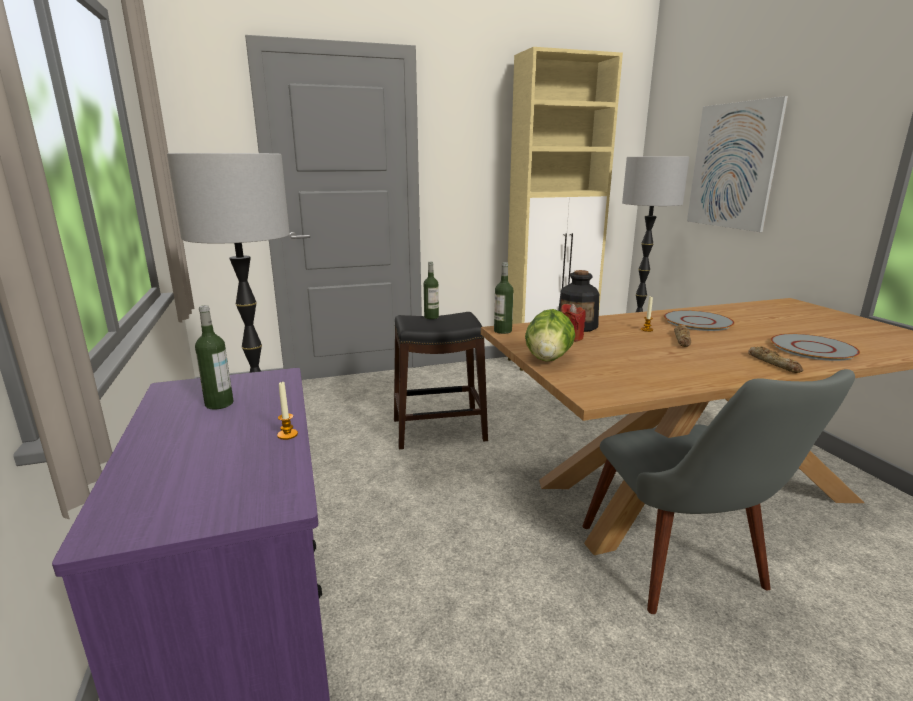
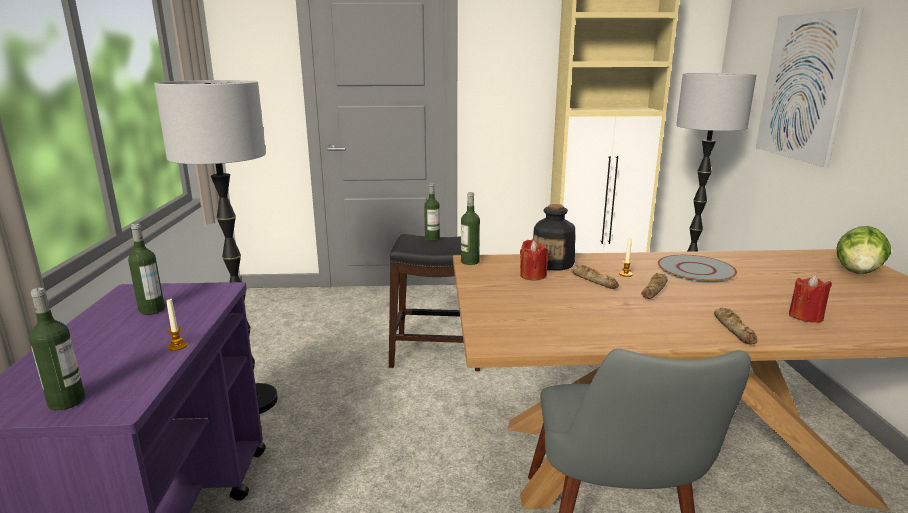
camera: 15 degrees right, 0 degrees up
(212, 506) = (67, 401): none -> bottle
(548, 359) = (486, 297): lettuce -> lettuce (858, 272)
(626, 337) = (594, 280): none -> bread
(813, 348) = (805, 316): grey plate -> red candle

